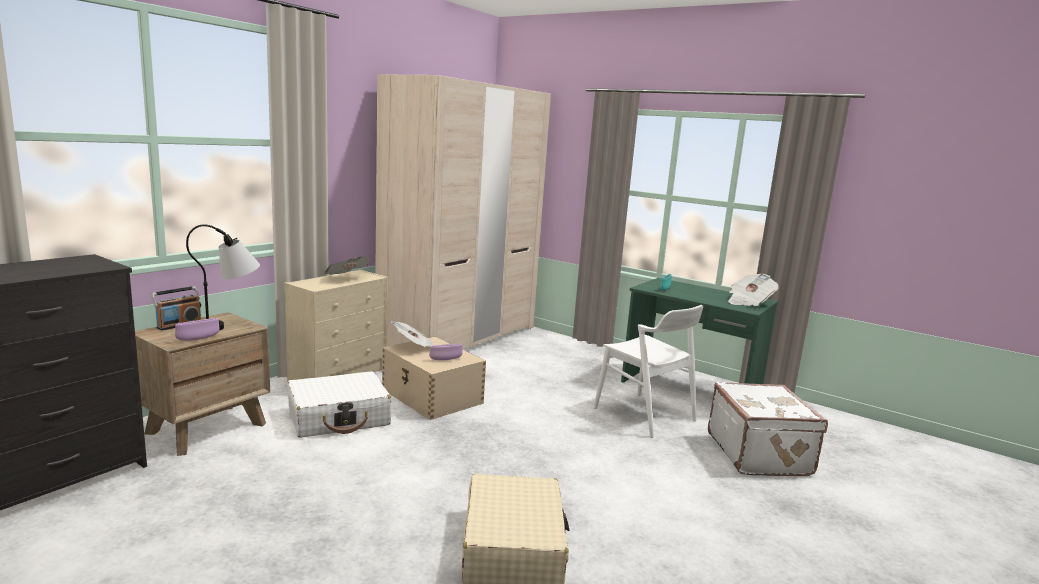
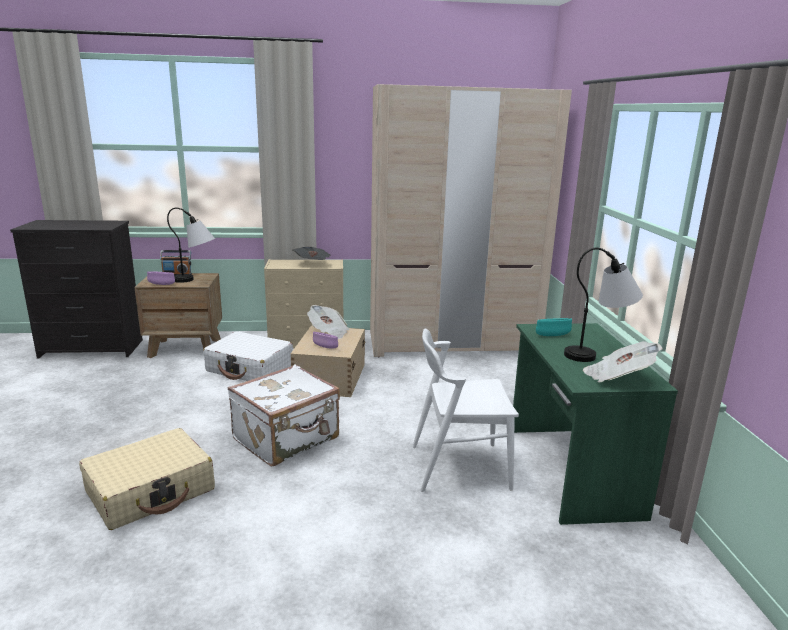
camera: 50 degrees right, 5 degrees up
(644, 414) = (459, 466): white chair -> white chair turned 75 degrees clockwise
(709, 293) = (599, 354): none -> table lamp
(759, 454) = (486, 562): white suitcase -> white suitcase (287, 439)

